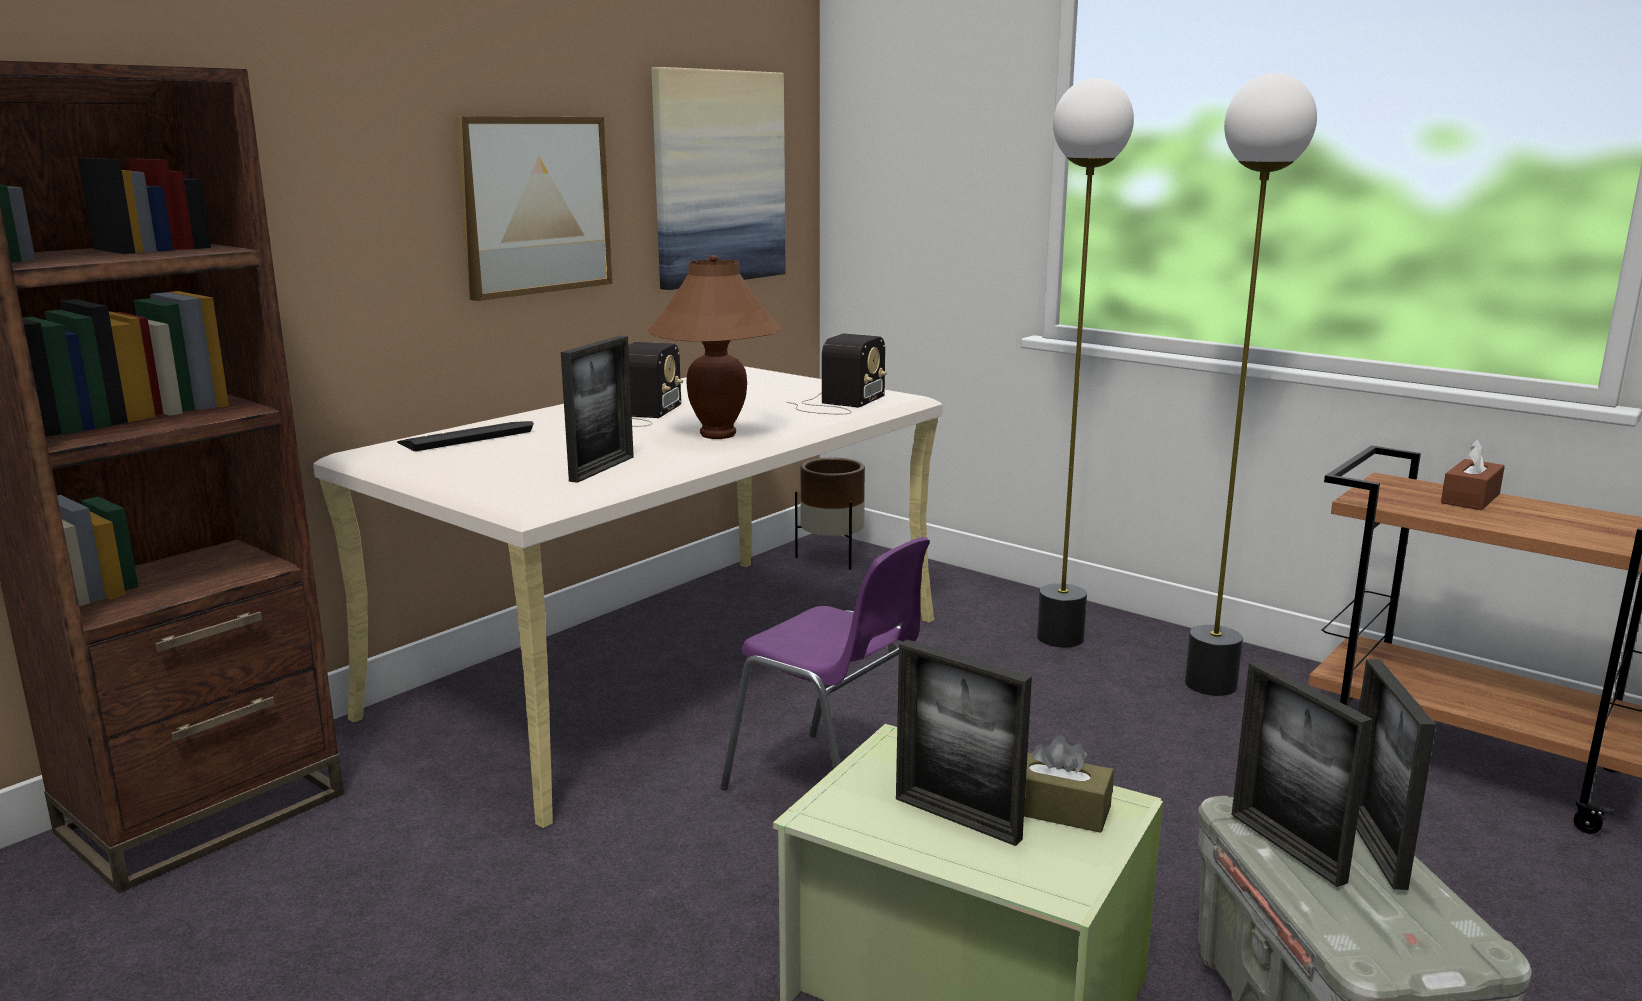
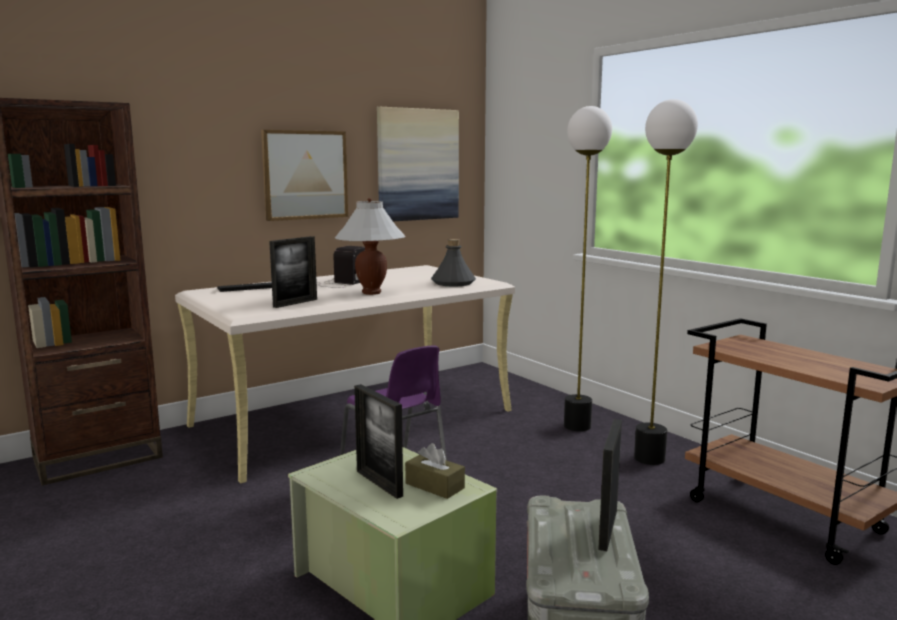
camera: 15 degrees right, 5 degrees down
(717, 435) = (371, 293): brown table lamp -> white table lamp
(833, 558) = (478, 375): brown planter -> none
(838, 403) = (453, 283): radio -> grey bottle
(1287, 847) = (556, 522): picture frame -> none
(1470, 498) = (783, 350): brown tissue box -> none

